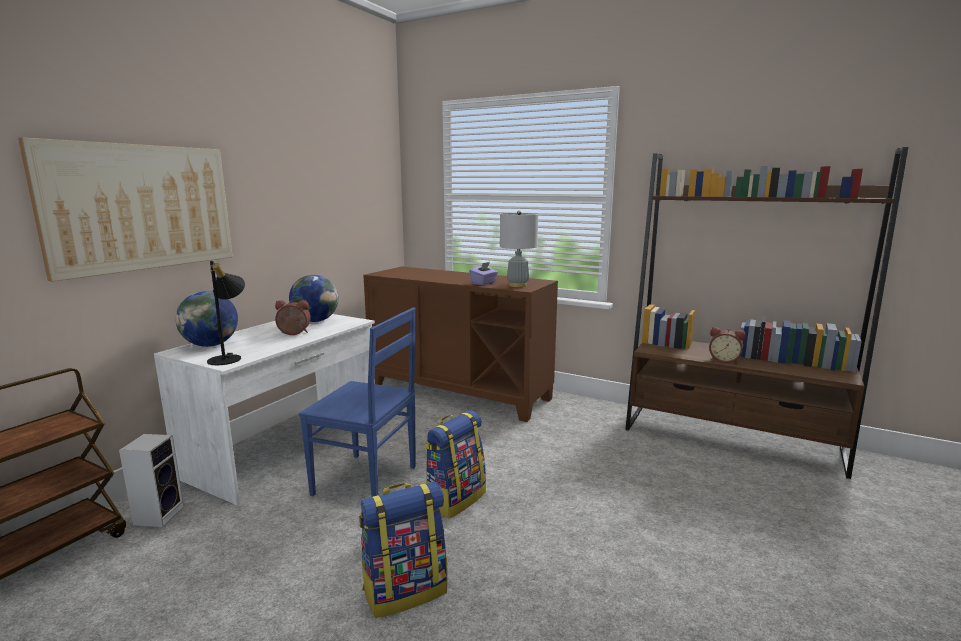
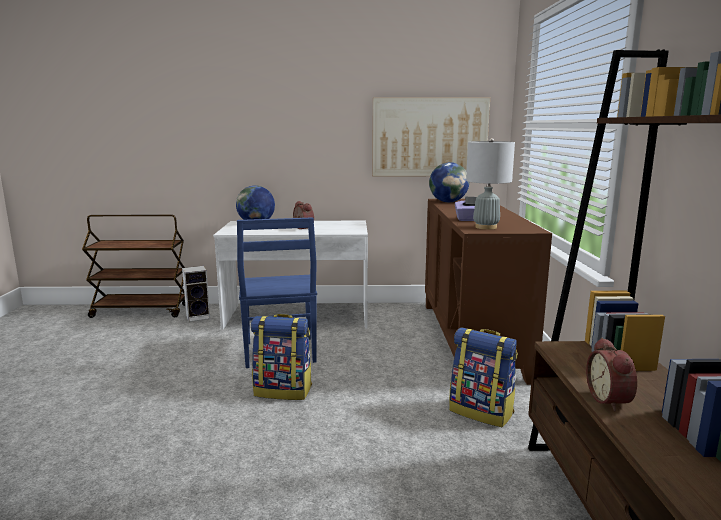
camera: 60 degrees right, 0 degrees up
(141, 207) = (237, 126): picture -> picture (429, 137)
(229, 358) = (236, 230): black table lamp -> none
(315, 321) = (340, 225): globe -> globe (448, 202)
(405, 590) = (162, 406): backpack -> backpack (482, 412)

